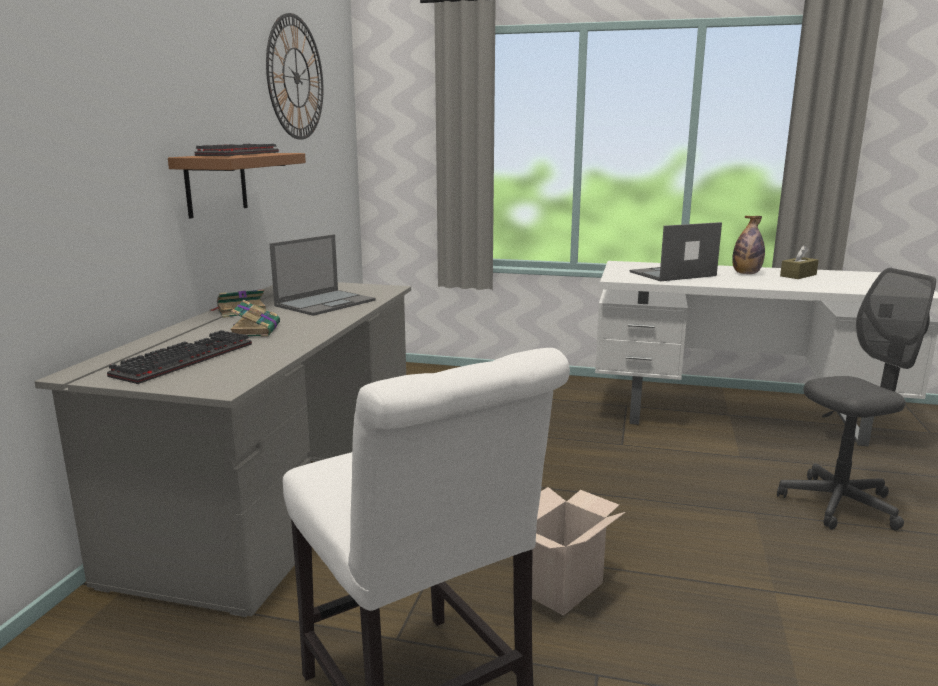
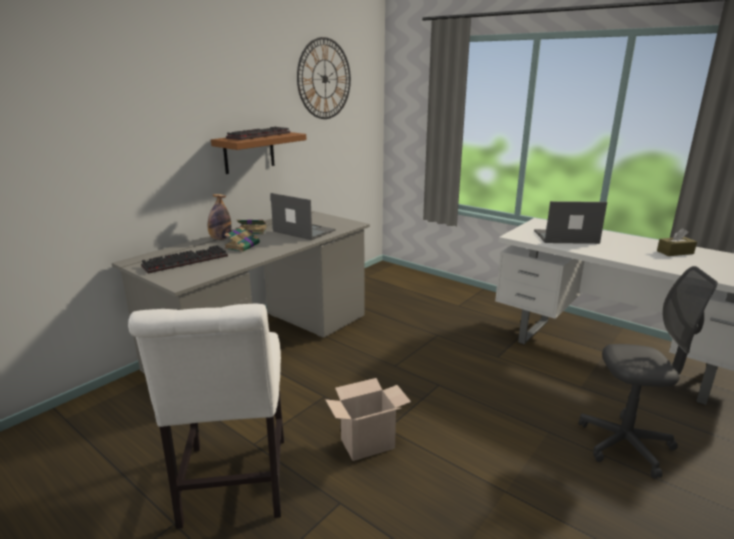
camera: 25 degrees right, 5 degrees up
(326, 303) = (303, 231): laptop -> laptop turned 120 degrees counterclockwise
(746, 274) = (629, 244): bottle -> bottle (220, 239)

